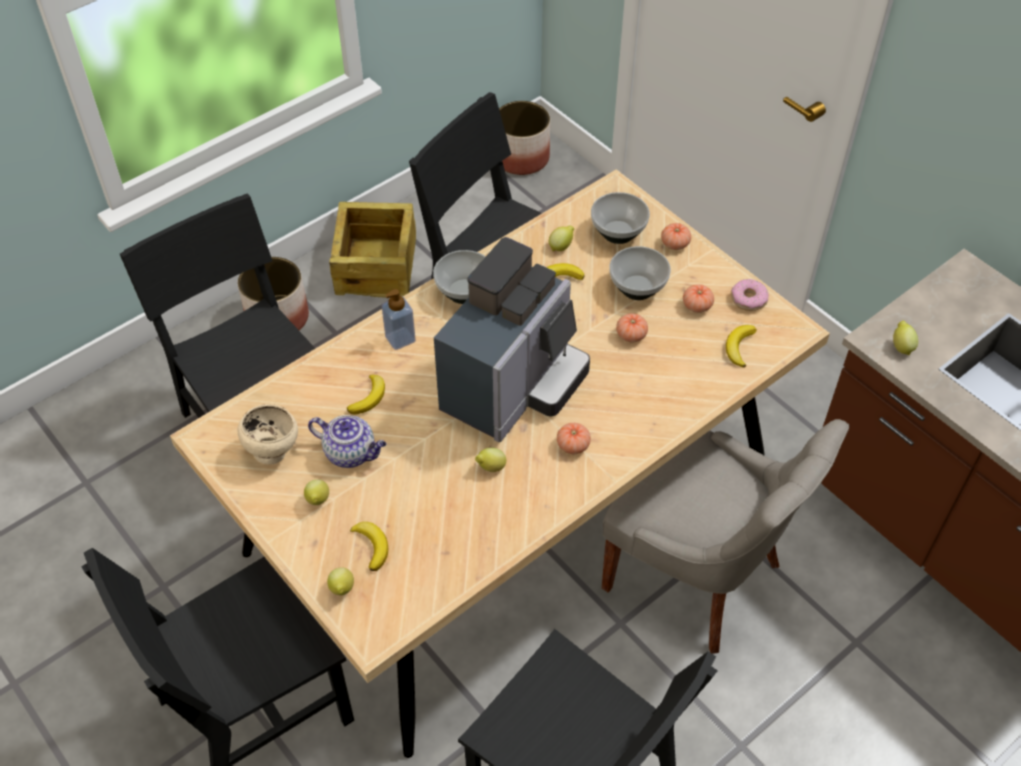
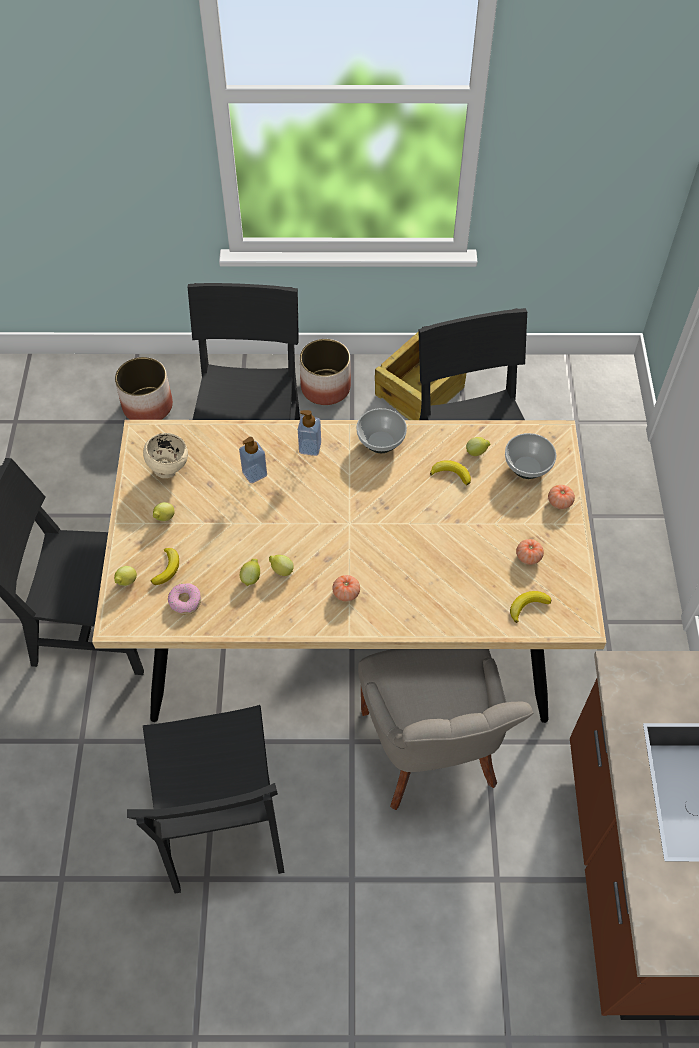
camera: 40 degrees right, 5 degrees up
(351, 453) = (211, 502): teapot -> none
(369, 397) = (254, 473): banana -> soap dispenser
(514, 386) = (349, 527): coffee machine -> none
(521, 157) = (595, 373): planter -> planter (148, 405)
(631, 335) = (460, 546): tomato -> none
(638, 288) = (500, 516): bowl -> none
(748, 299) = (571, 577): donut -> donut (185, 601)
(901, 346) = (632, 687): lemon -> lemon (251, 577)

